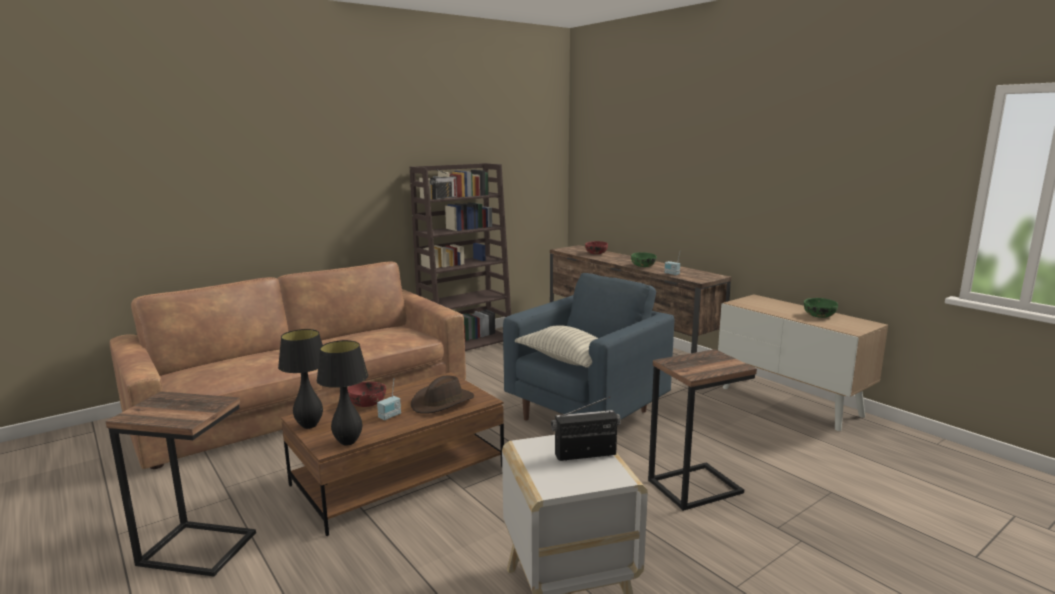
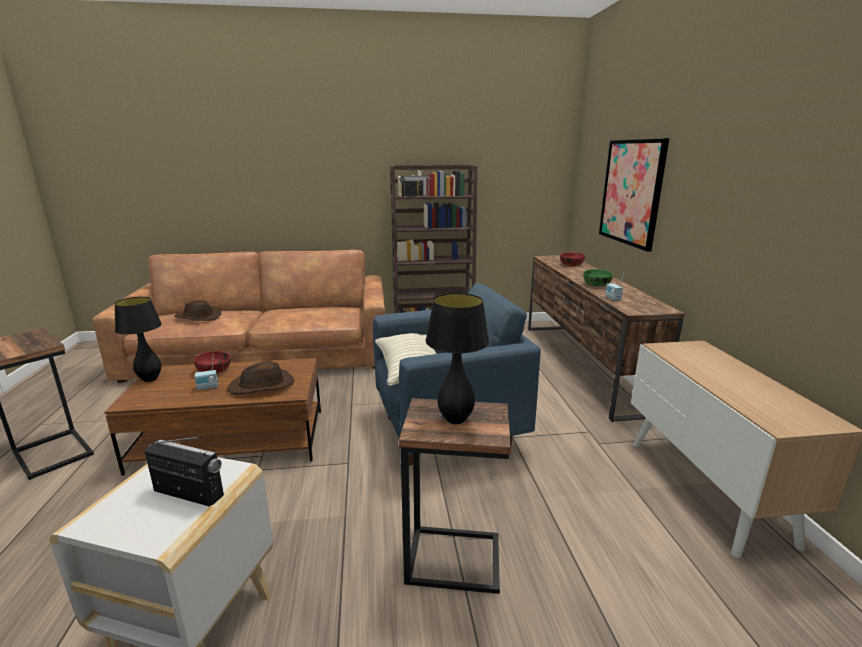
camera: 30 degrees right, 5 degrees up
(242, 364) = (198, 317): none -> brown hat
(348, 442) = (145, 402): black table lamp -> black table lamp (455, 420)
(651, 183) = (631, 192): none -> picture
(819, 315) = (756, 389): green bowl -> none

